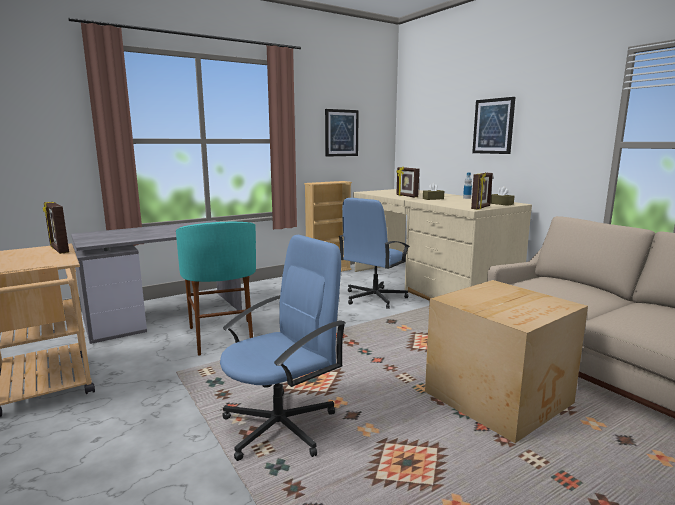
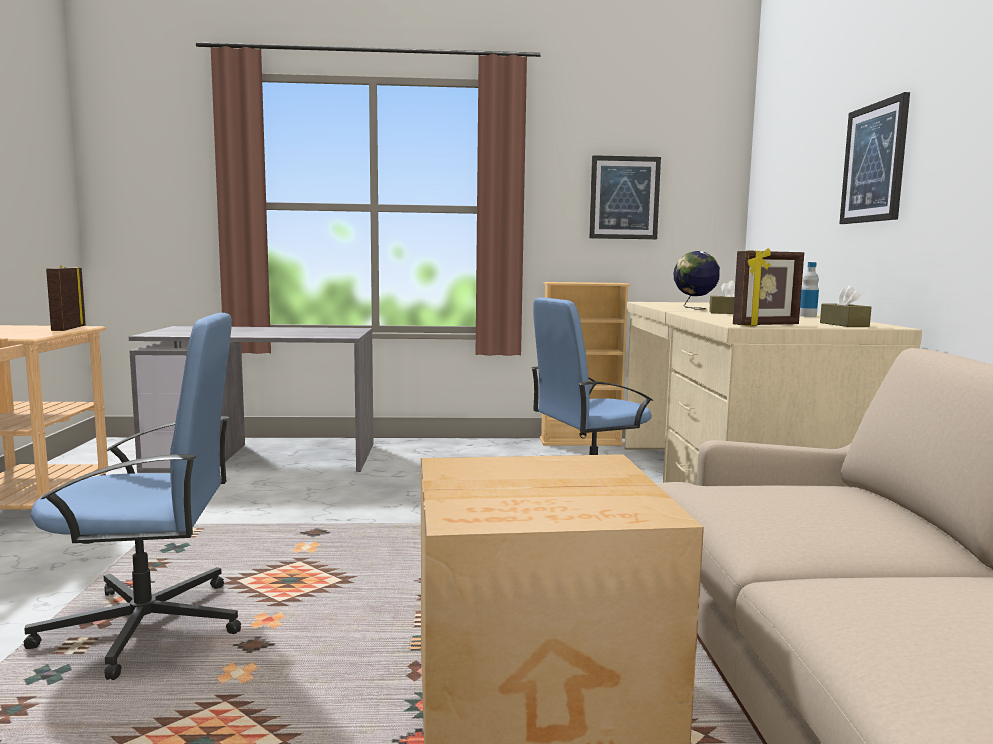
camera: 30 degrees right, 5 degrees down
(223, 337) = (282, 497): turquoise stool -> none
(406, 196) = (694, 308): picture frame -> globe

